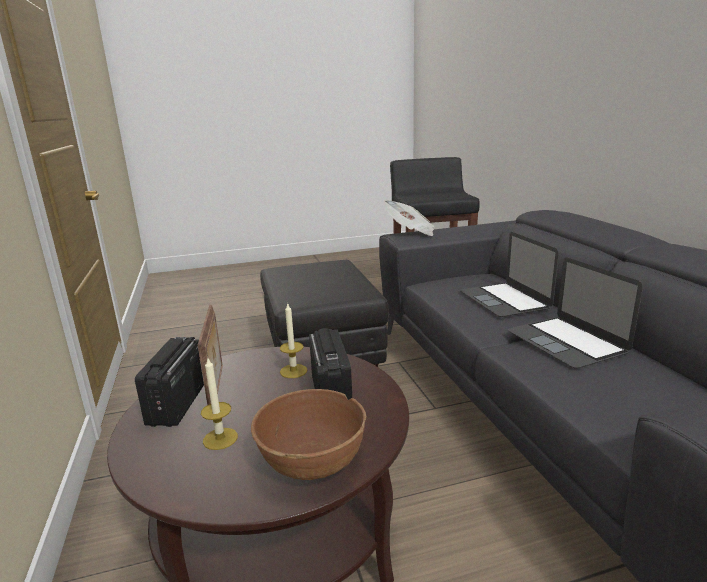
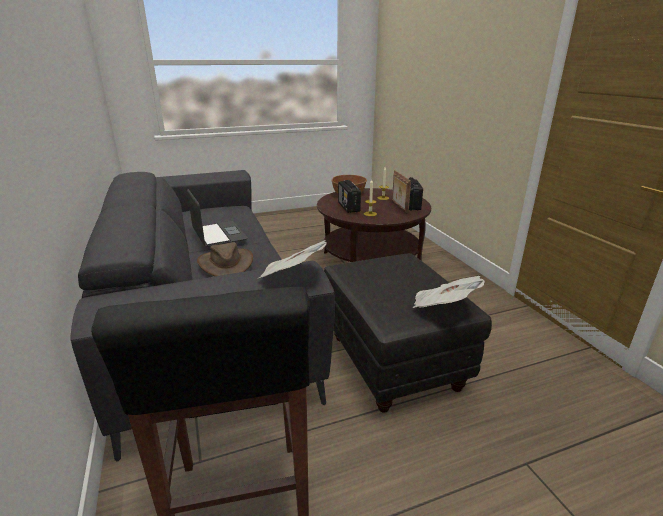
camera: 175 degrees right, 5 degrees up
(294, 267) = (443, 307): none -> newspaper
(504, 299) = (225, 263): laptop -> brown hat

